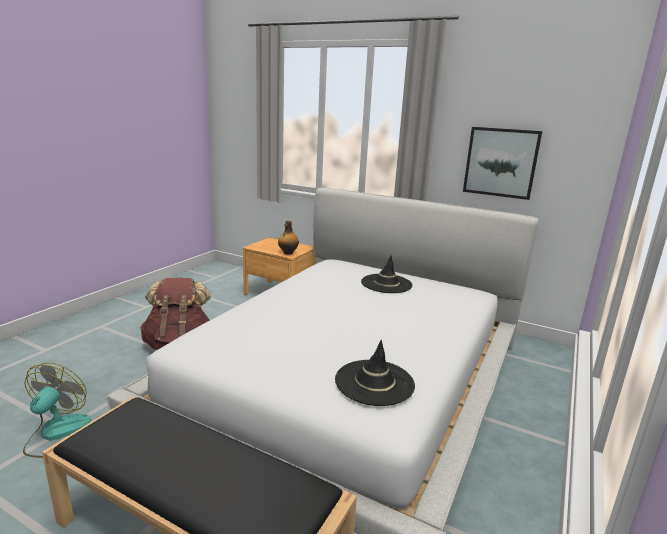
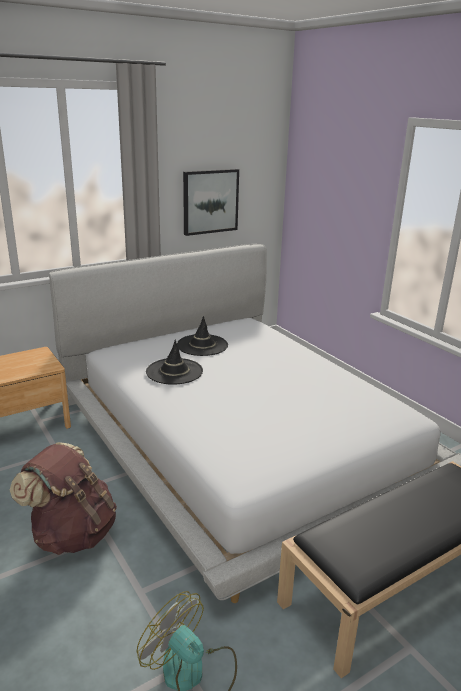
camera: 60 degrees left, 5 degrees up
(288, 253) = (43, 366): bottle -> none
(374, 382) = (366, 405): black hat -> black hat (174, 371)

